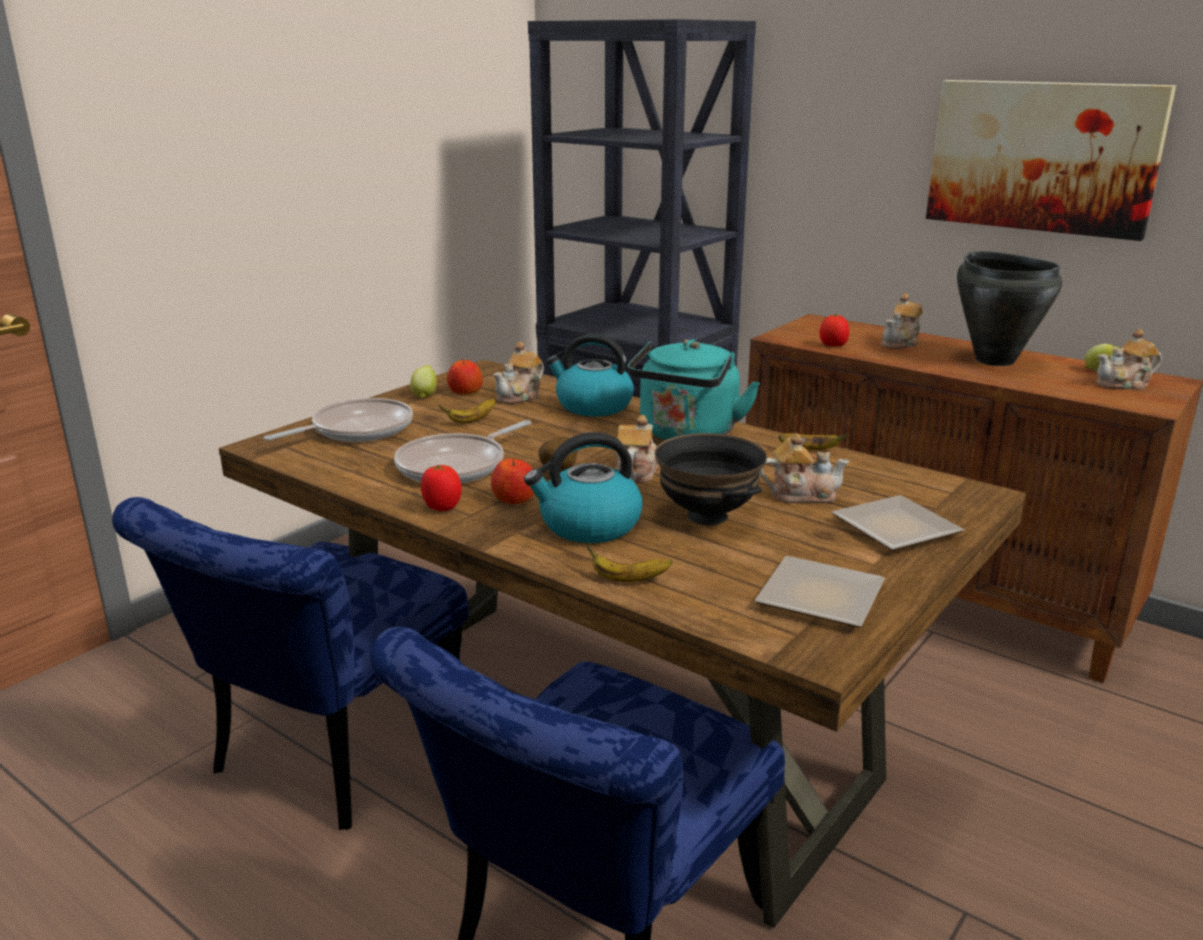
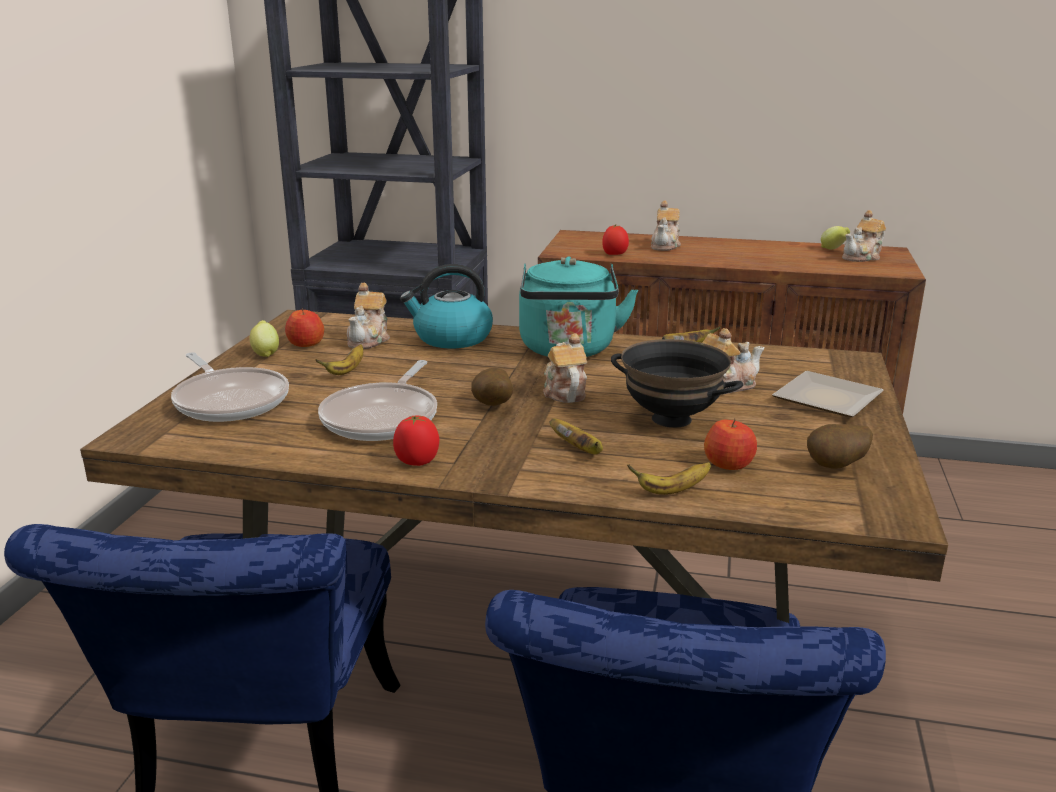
camera: 25 degrees left, 0 degrees up
(356, 430) = (230, 401): frying pan -> frying pan turned 120 degrees clockwise
(514, 499) = (480, 439): apple -> apple (729, 464)
(588, 525) = (579, 449): kettle -> banana
(817, 595) = (836, 467): plate -> potato
(994, 360) = (751, 250): black cooking pot -> none
(1042, 157) = (762, 71): picture -> none

